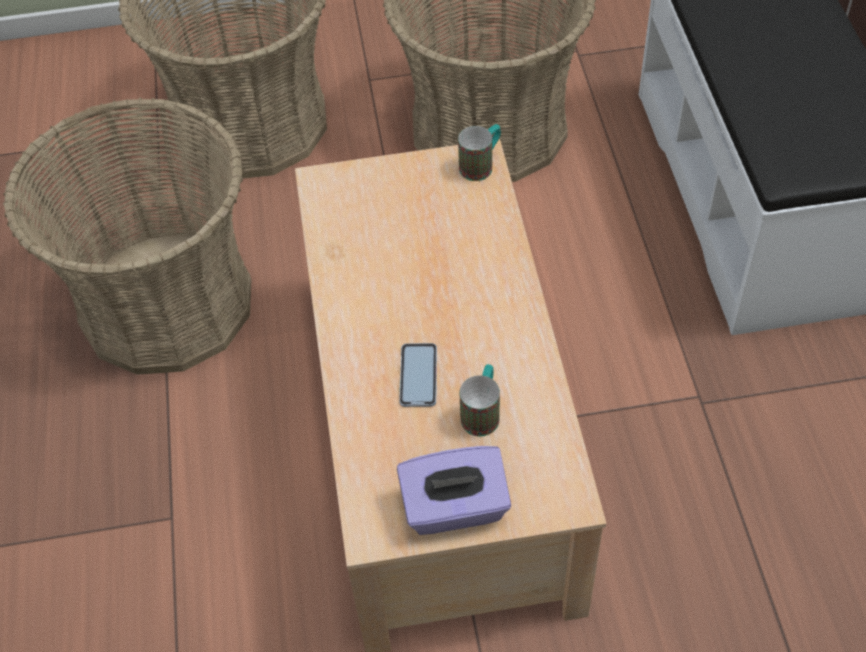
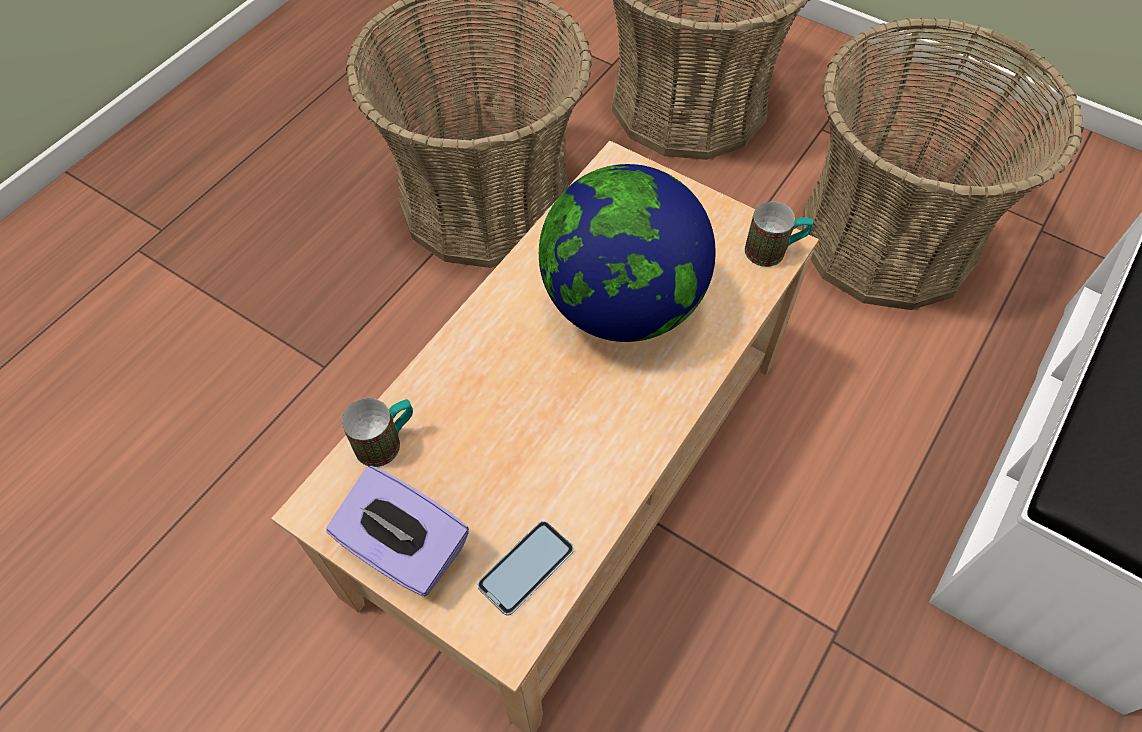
camera: 40 degrees right, 5 degrees up
(418, 375) = (508, 401): phone -> phone (526, 567)
(424, 265) = (622, 305): none -> globe
(482, 412) = (524, 481): mug -> mug (387, 441)

